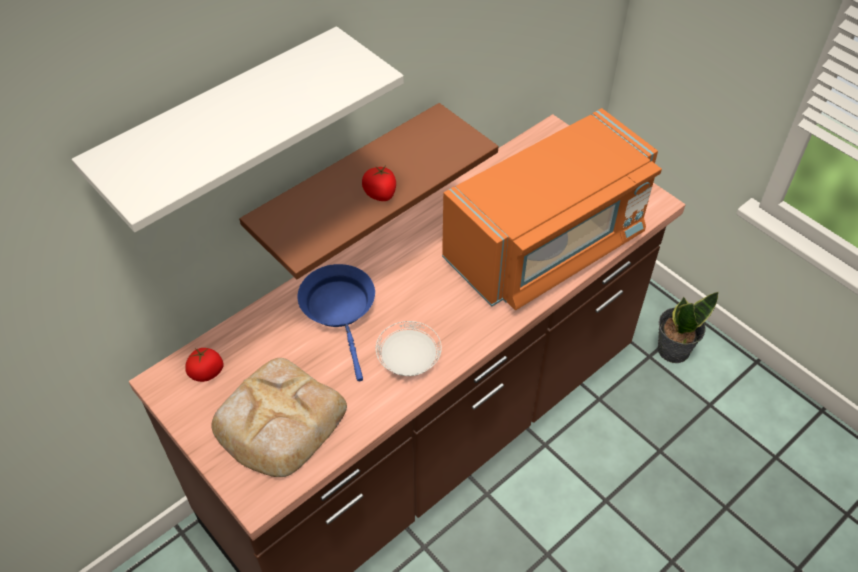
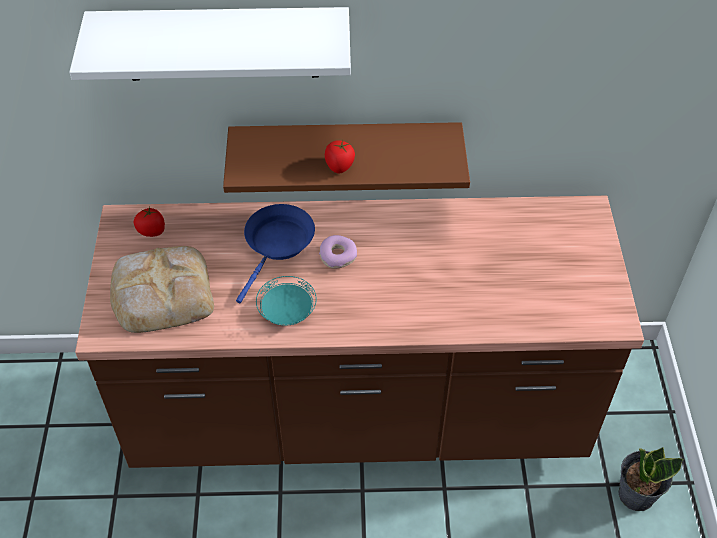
camera: 40 degrees right, 0 degrees up
(401, 286) = (338, 256): none -> donut
(408, 360) = (287, 312): white plate -> turquoise plate
(546, 245) = (481, 297): orange microwave -> none

